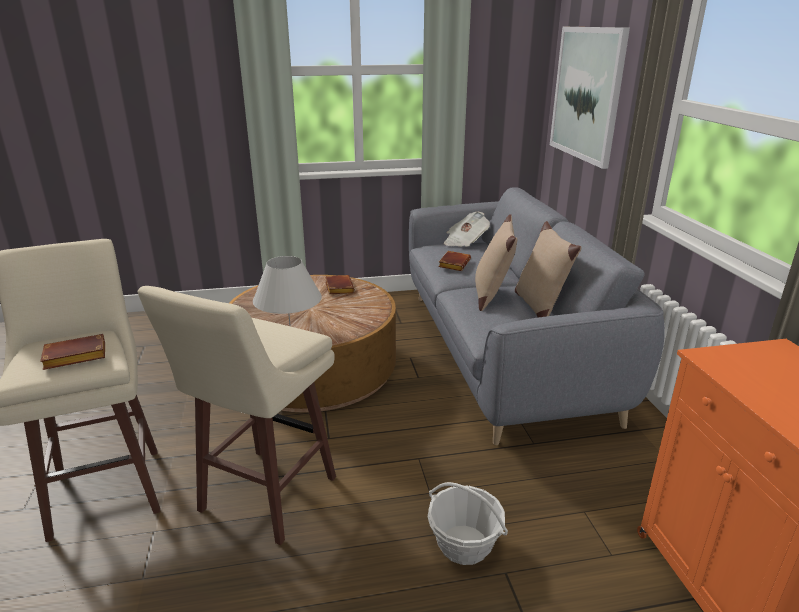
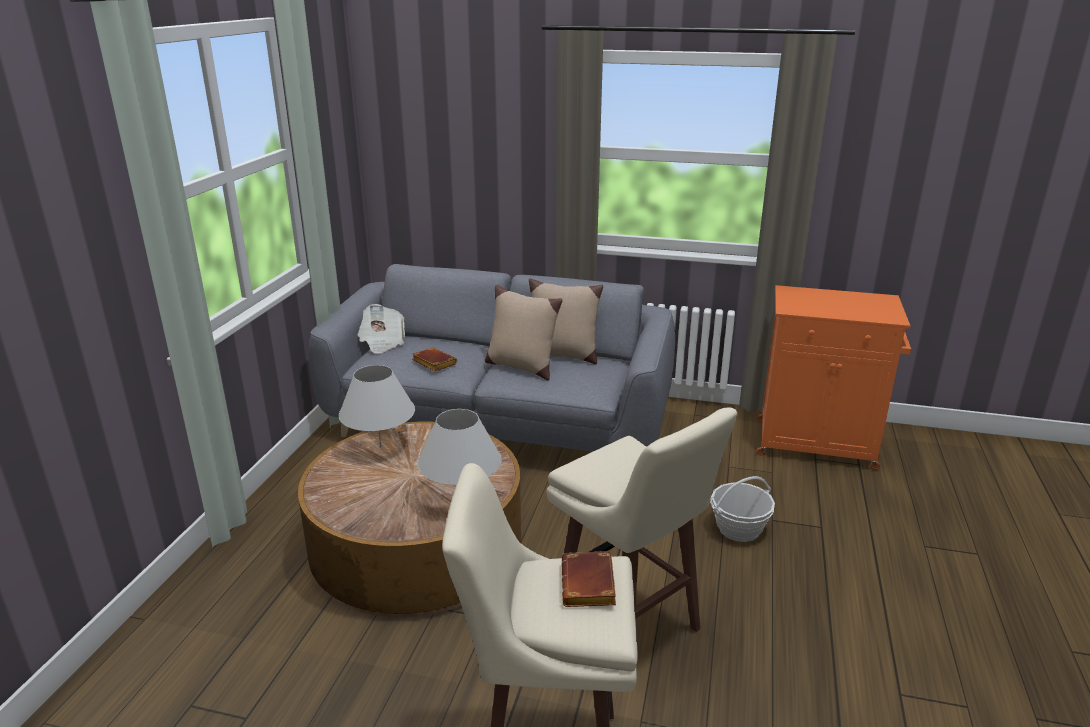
camera: 65 degrees left, 0 degrees up
(338, 288) = (380, 447): brown book -> white table lamp
(587, 94) = (443, 151): picture -> none

